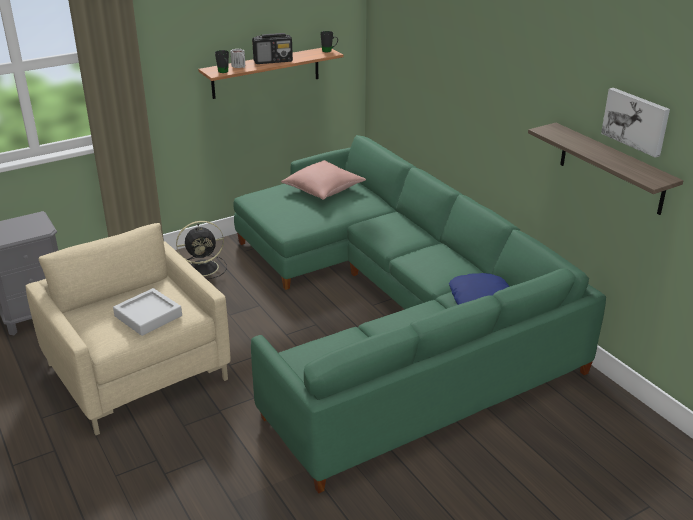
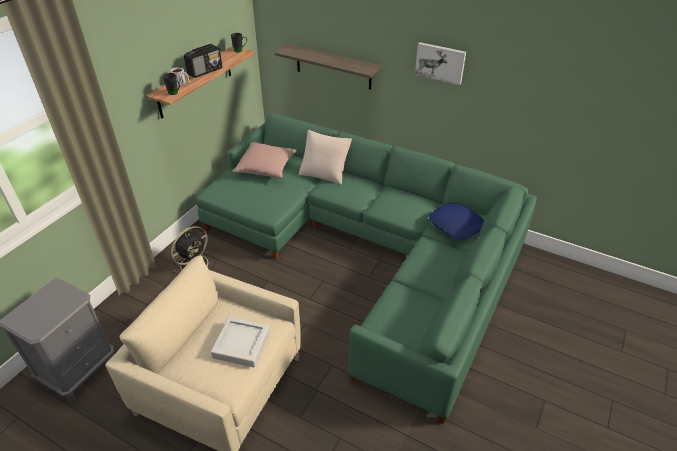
camera: 30 degrees left, 10 degrees up
(382, 211) = (325, 172): none -> beige pillow
(611, 168) = (539, 108): shelf -> shelf (333, 67)
(636, 121) = (565, 71): picture -> picture (440, 62)

